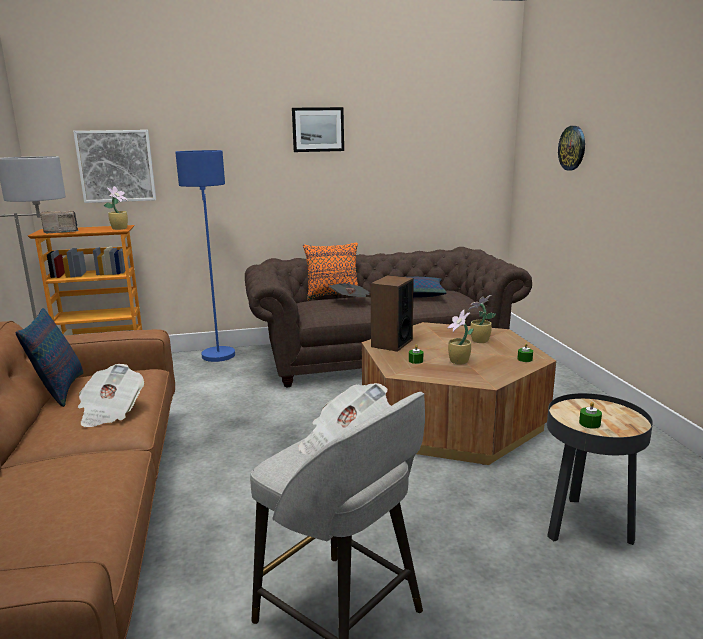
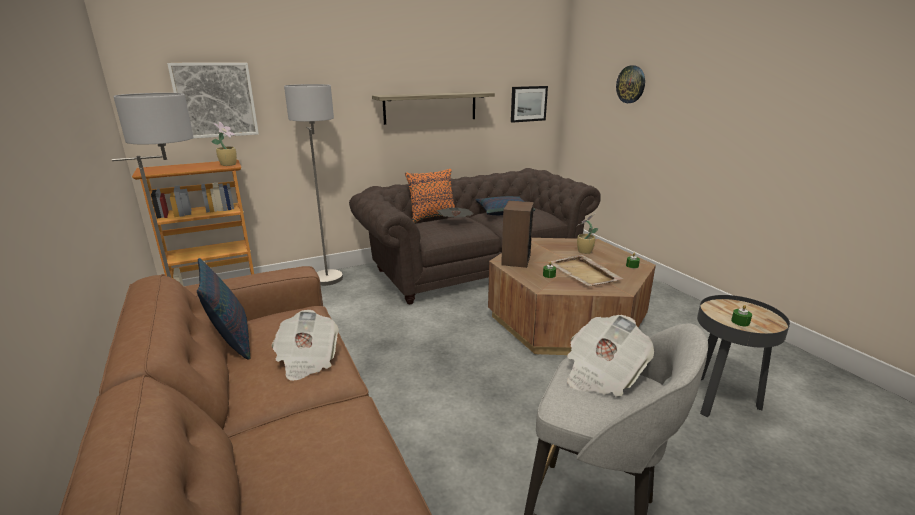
camera: 15 degrees left, 5 degrees up
(61, 232) = (166, 170): radio -> none
(218, 359) = (329, 282): blue floor lamp -> grey floor lamp
(318, 129) = (409, 64): picture -> picture (528, 103)
(343, 175) = (430, 107): none -> shelf
(459, 362) = (584, 273): potted plant -> beige tray

